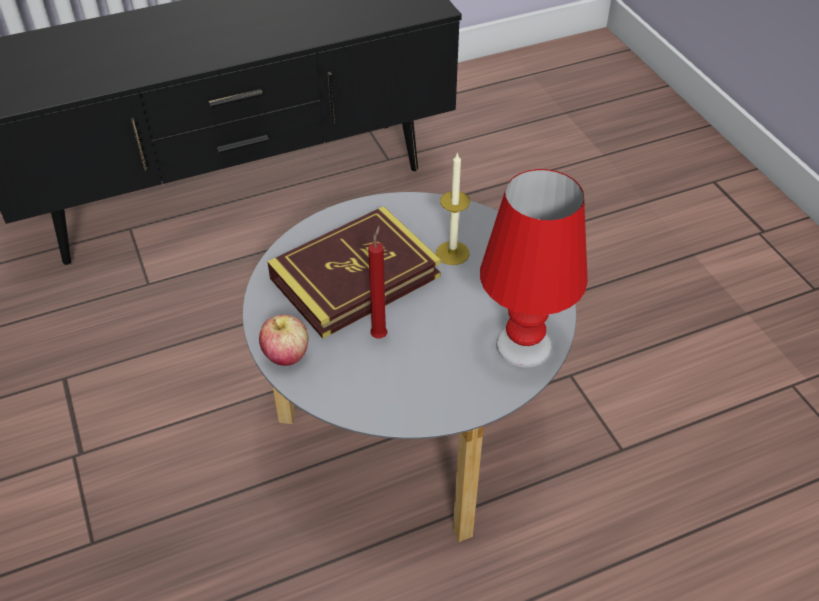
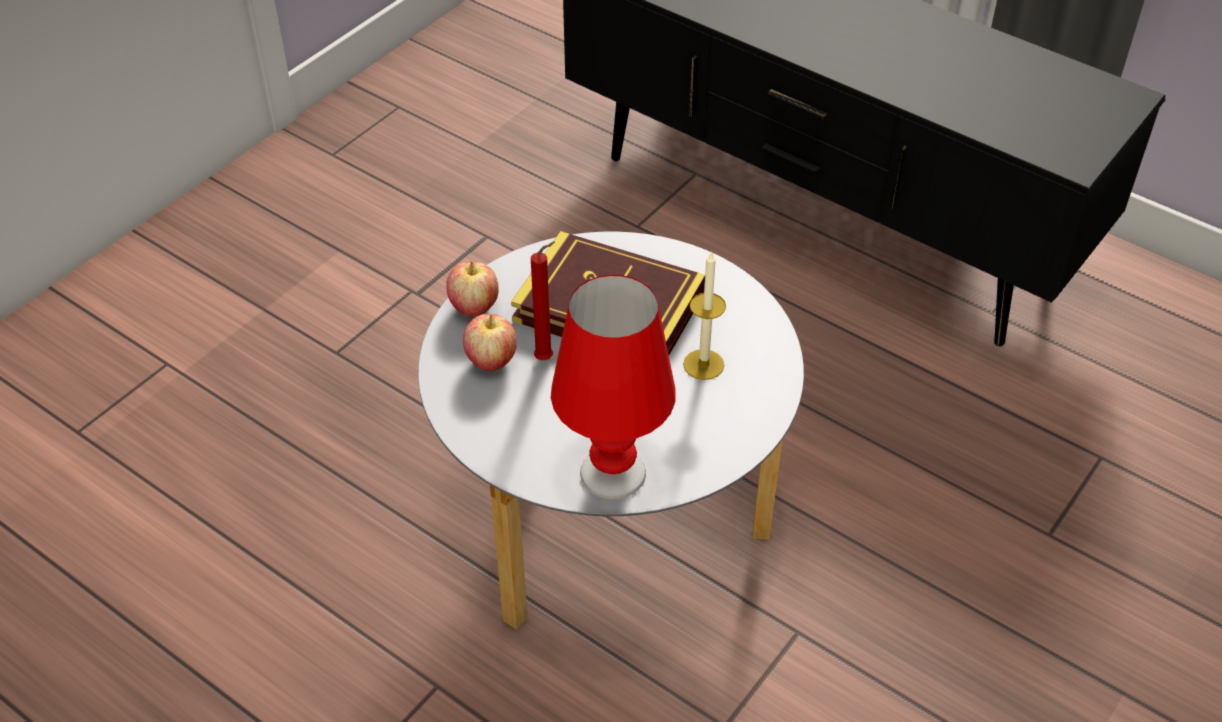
camera: 60 degrees right, 0 degrees up
(355, 369) = (491, 360): none -> apple

